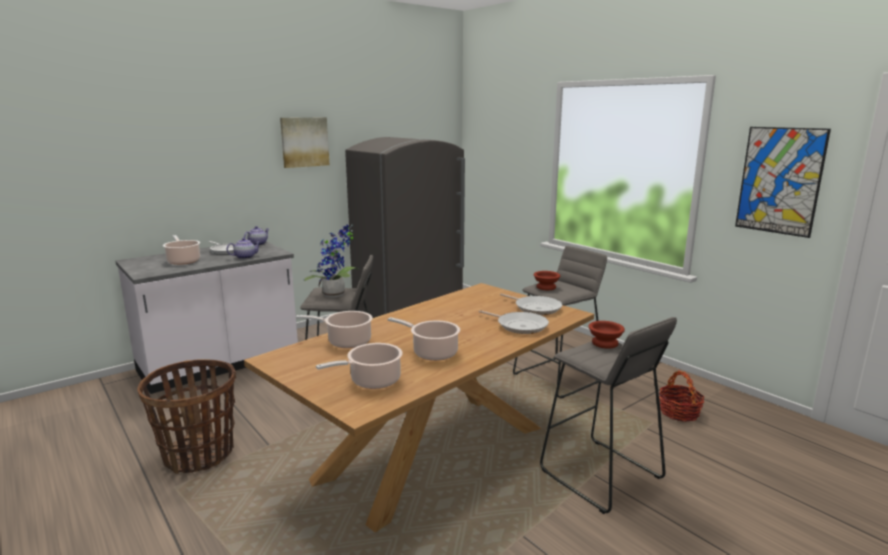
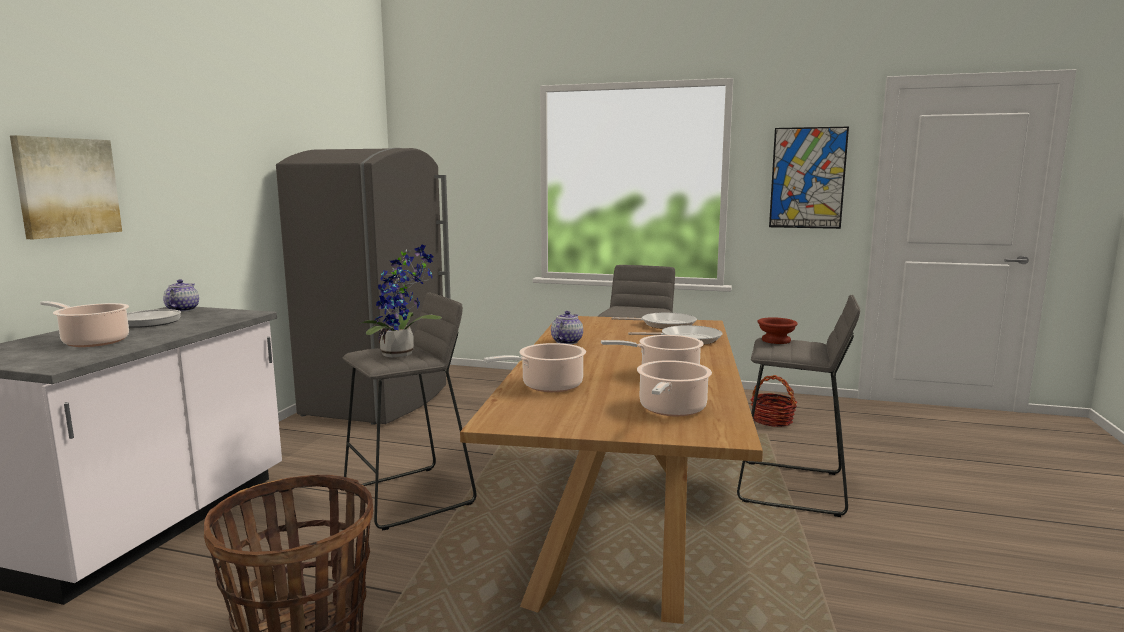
camera: 35 degrees left, 5 degrees down
(245, 257) = (205, 324): teapot -> teapot (567, 341)
(304, 142) = (221, 148): picture -> picture (66, 187)
(545, 287) = (622, 311): brown bowl -> none

